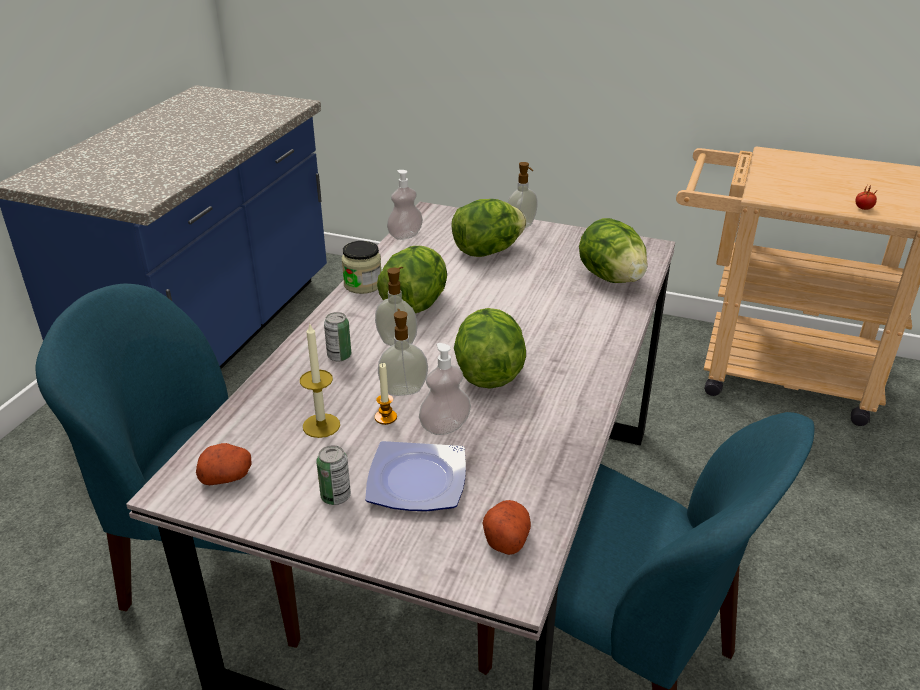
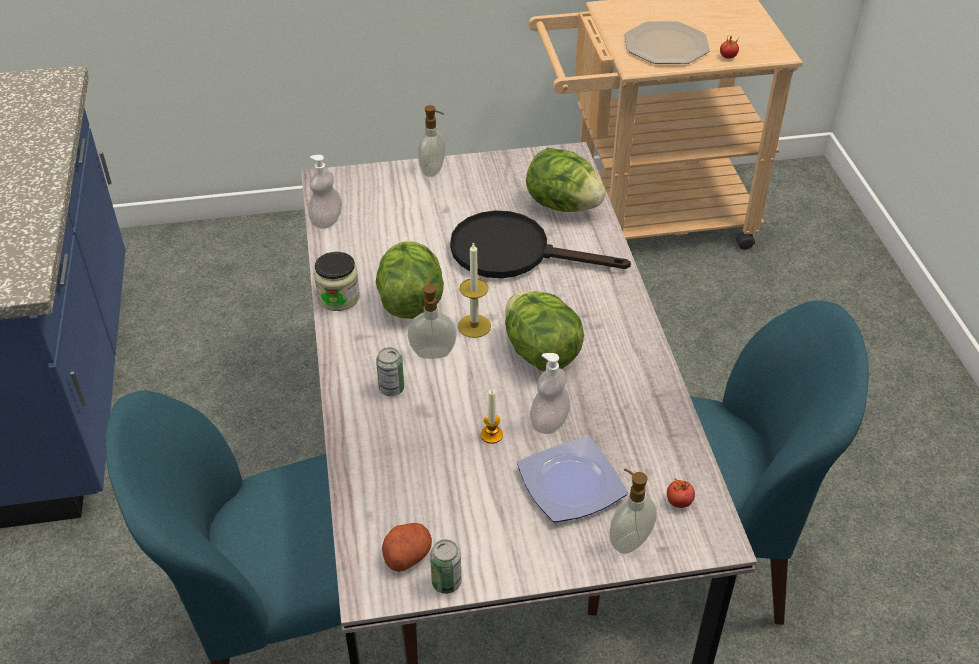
camera: 30 degrees left, 10 degrees up
(321, 425) = (443, 468): candle -> candle (474, 326)
(336, 496) = (518, 529): can -> can (446, 582)
(403, 390) = (482, 400): soap dispenser -> soap dispenser (629, 541)
(487, 251) = (425, 213): lettuce -> none
(506, 538) = (679, 502): potato -> tomato
(535, 297) = (514, 252): none -> black frying pan
(804, 187) = (665, 45): none -> plate

